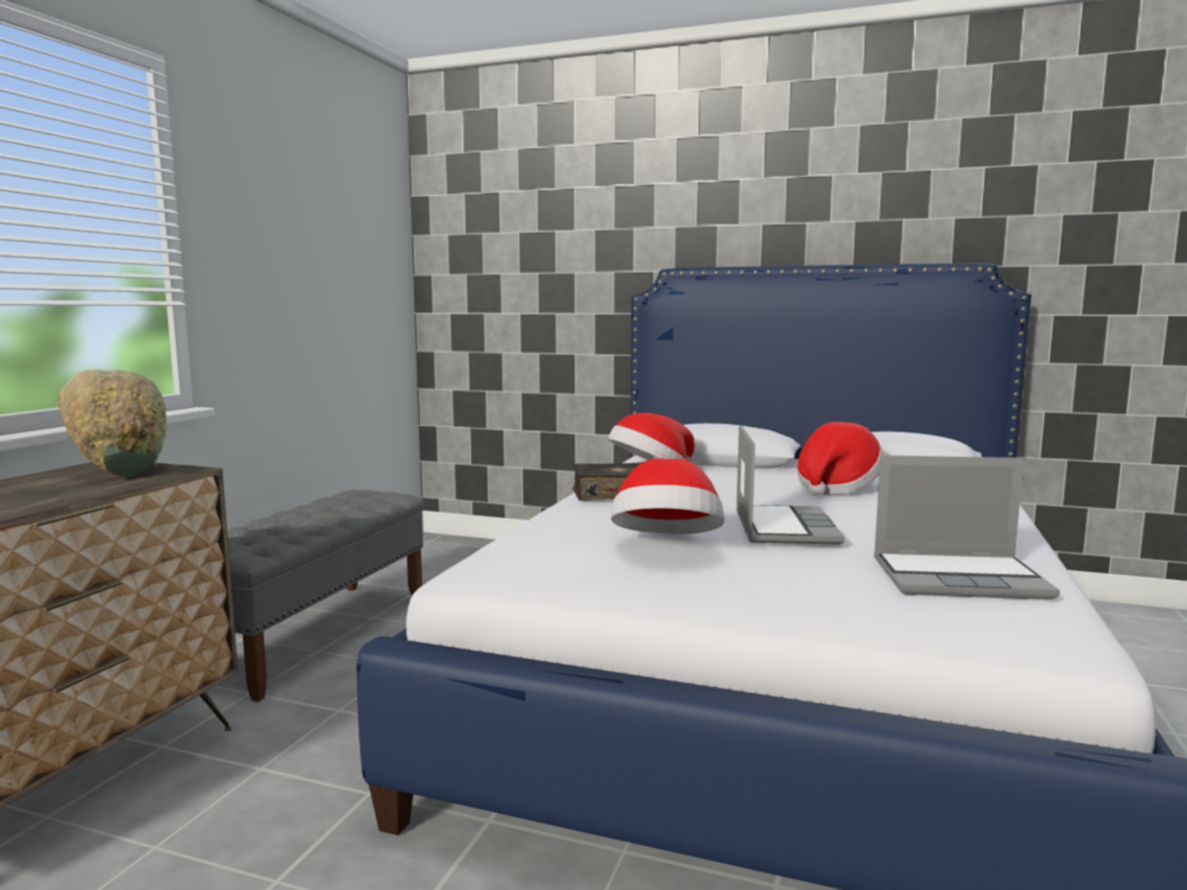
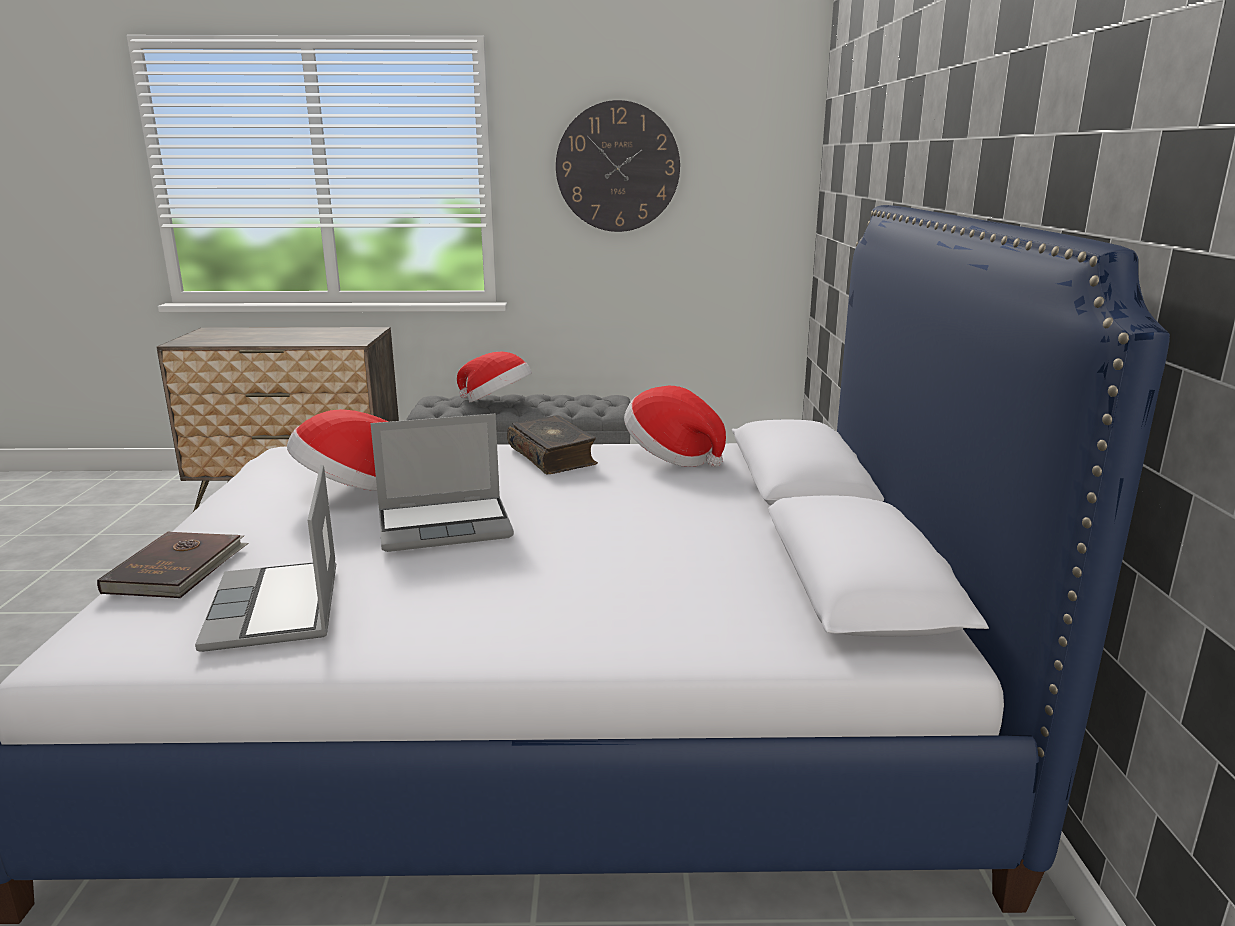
camera: 70 degrees right, 10 degrees up
(121, 473) = (344, 336): green bowl -> none
(292, 241) = (617, 167): none -> wall clock
(836, 488) = (679, 545): hat -> hat (497, 402)
(872, 612) = (178, 569): none -> brown book

